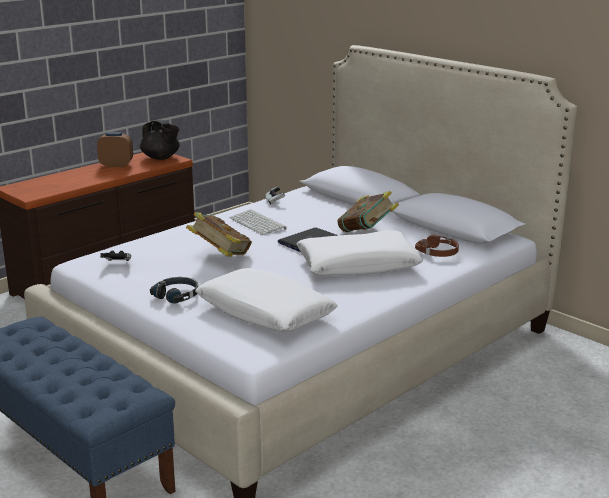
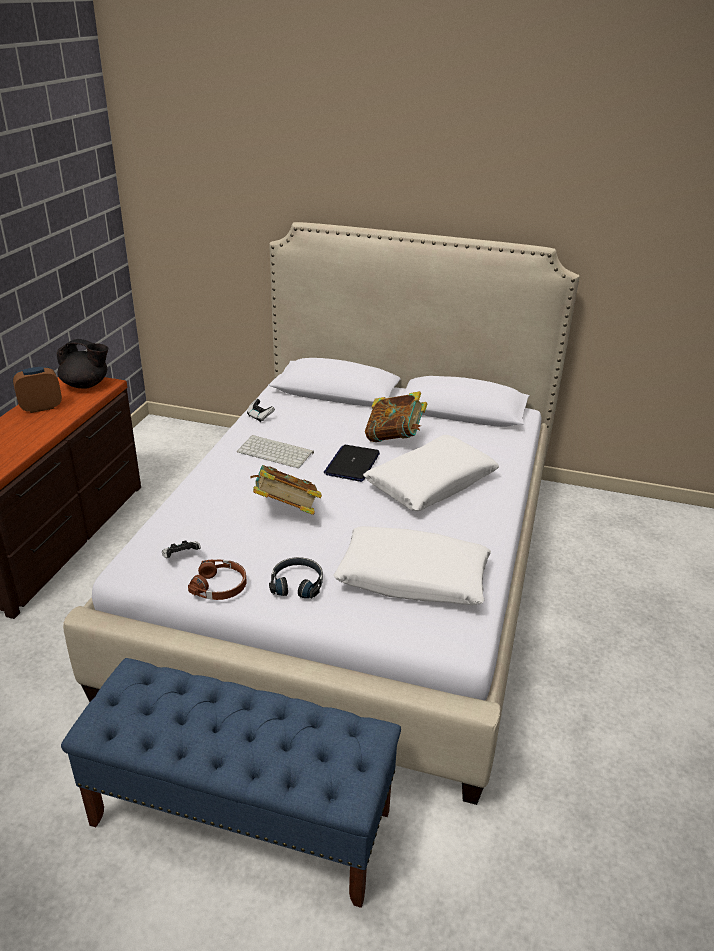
camera: 30 degrees left, 10 degrees up
(438, 252) = (483, 446): brown headphones -> brown headphones (220, 586)

